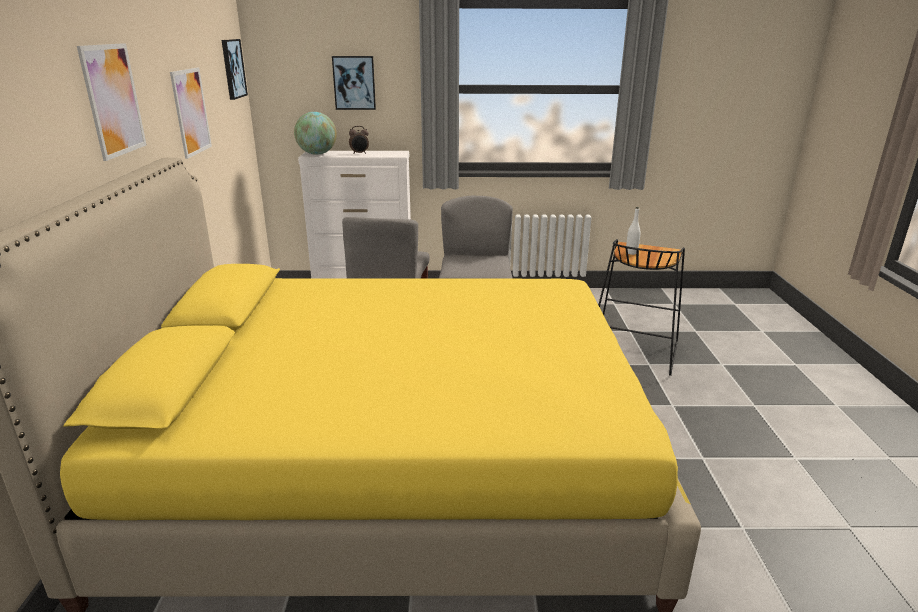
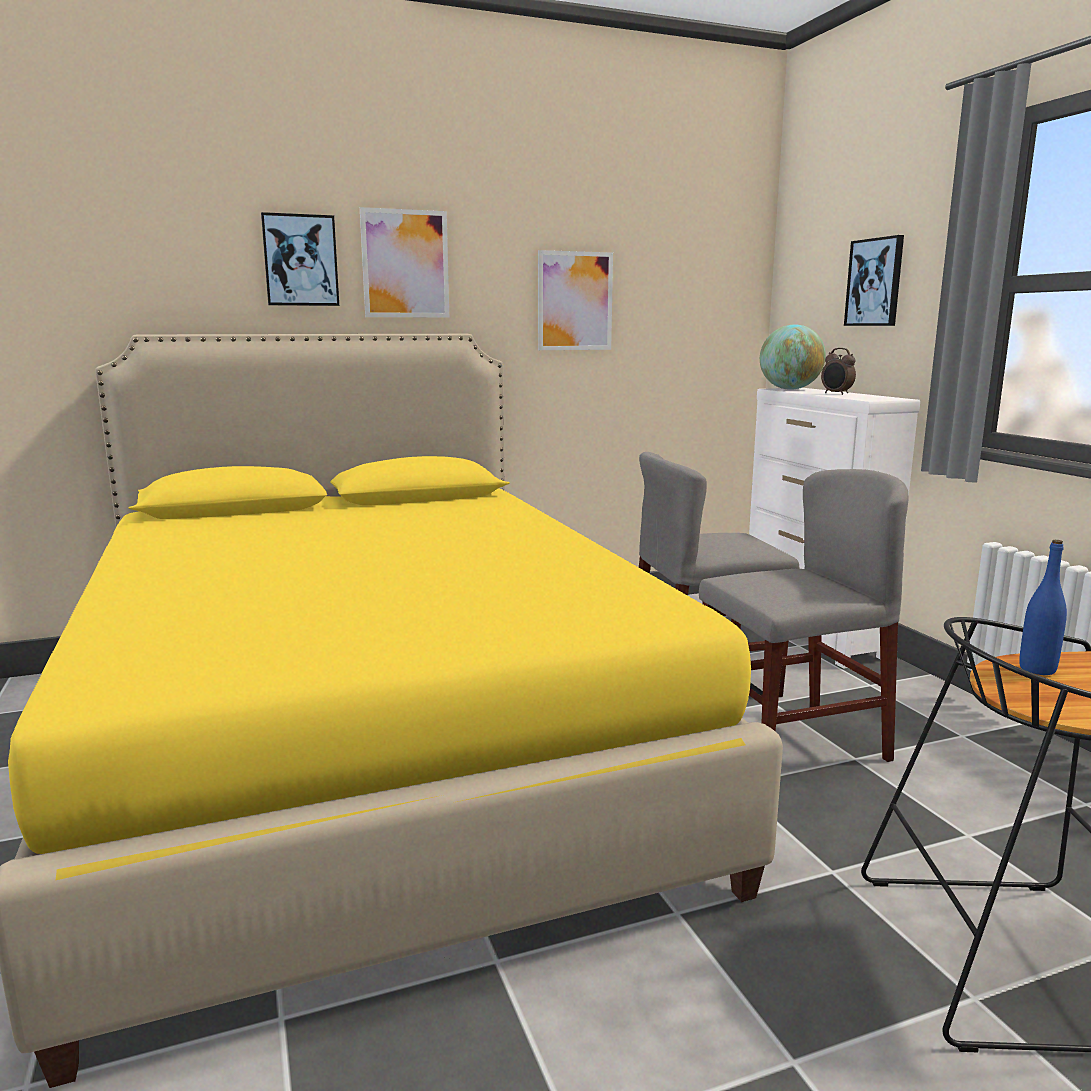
camera: 70 degrees right, 10 degrees down
(233, 68) = (723, 265): picture -> picture (300, 260)
(631, 252) = (1037, 669): white bottle -> blue bottle

